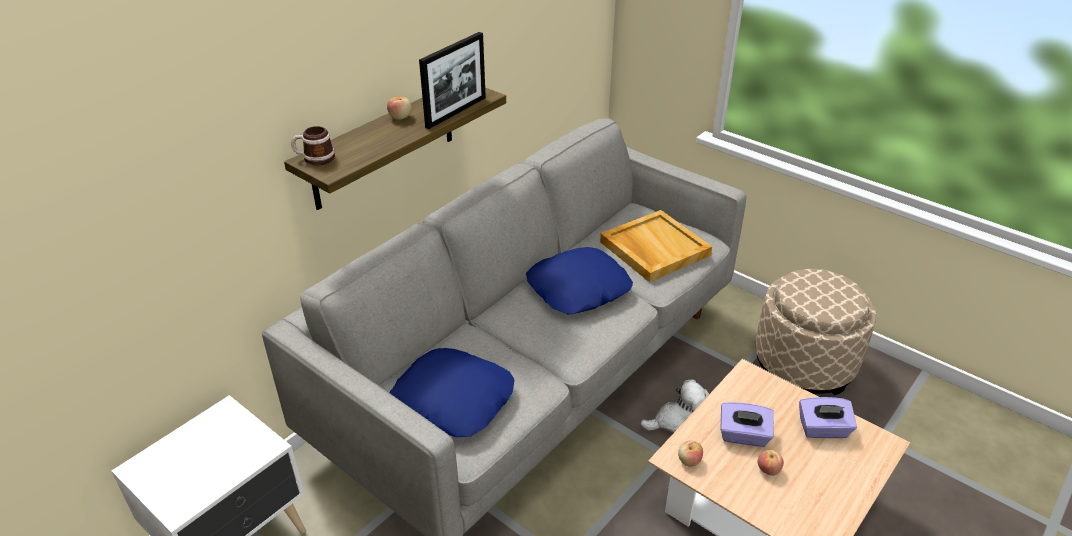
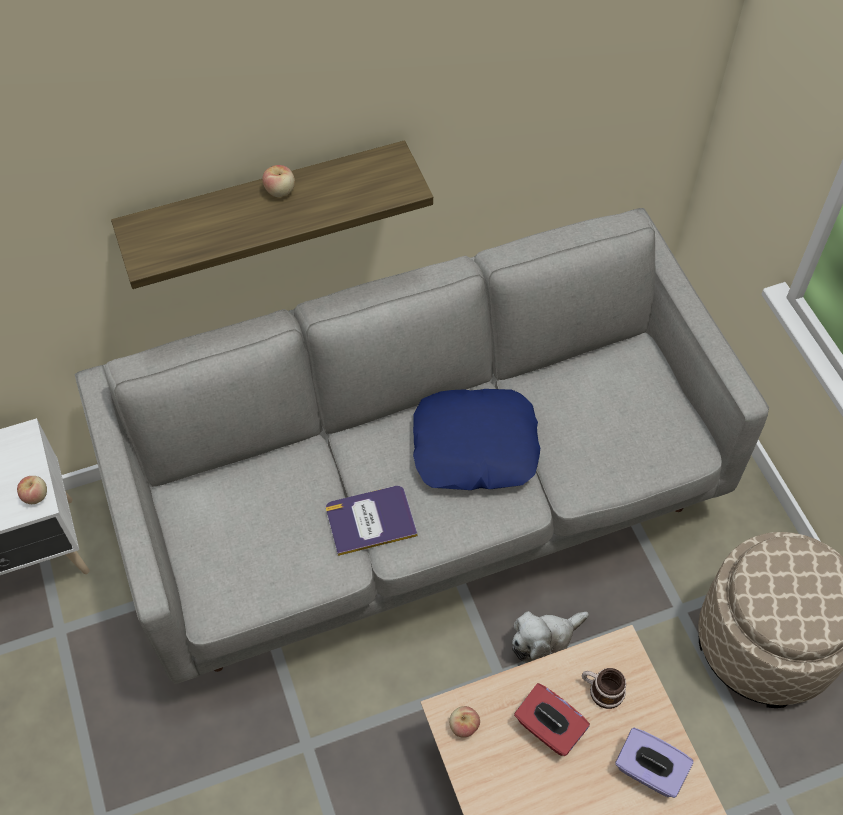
camera: 30 degrees right, 20 degrees up
(314, 158) = (143, 229): mug -> mug (601, 690)
(453, 400) = (238, 537): blue pillow -> none
(456, 112) = (349, 207): picture frame -> none
(542, 352) = (370, 520): none -> book
(653, 248) = (613, 425): beige tray -> none
(677, 421) = (544, 642): plush toy -> plush toy turned 135 degrees clockwise
(743, 436) = (548, 728): purple tissue box -> red tissue box
(768, 470) = (542, 785): apple -> apple (35, 496)

